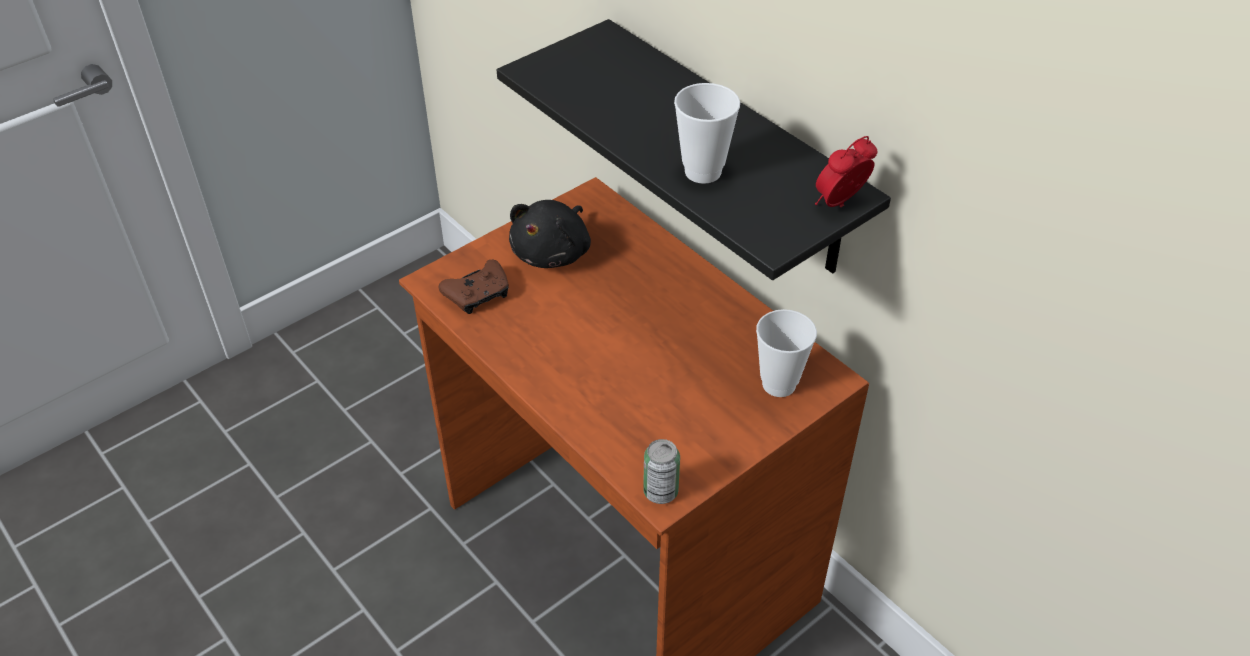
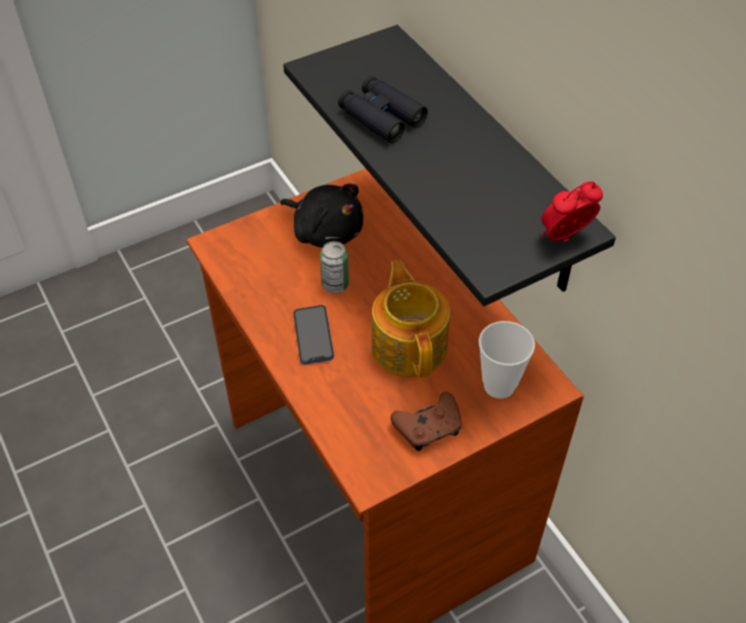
camera: 10 degrees right, 5 degrees up
(478, 295) = (251, 263): brown game controller -> brown game controller (428, 428)
(553, 253) = (325, 231): black plush toy -> black plush toy turned 90 degrees counterclockwise
(566, 360) = (313, 336): none -> phone
(617, 109) = (381, 117): none -> black binoculars
(660, 492) = (368, 474): can -> can (335, 284)
(673, 356) = (409, 345): none -> teapot
(703, 172) = (444, 189): cup -> none

